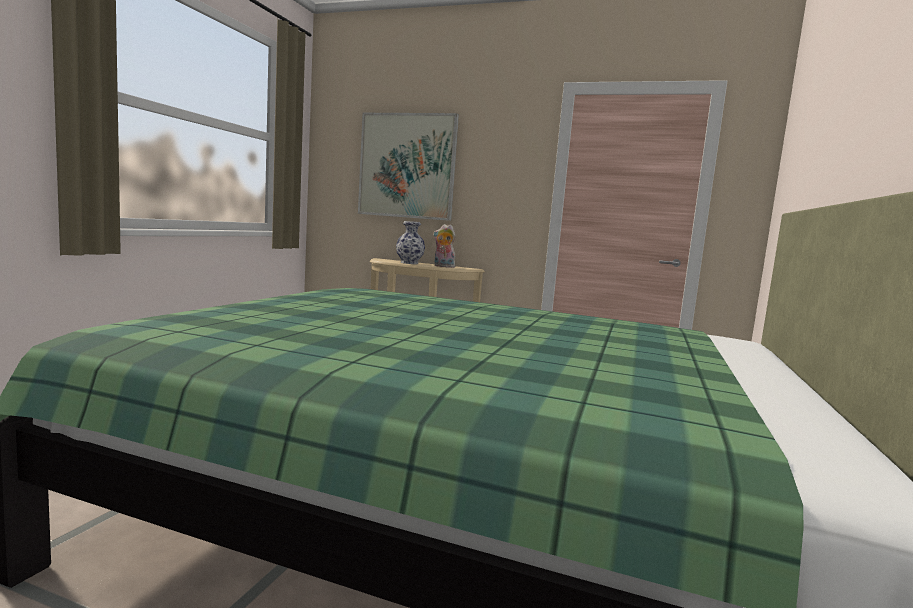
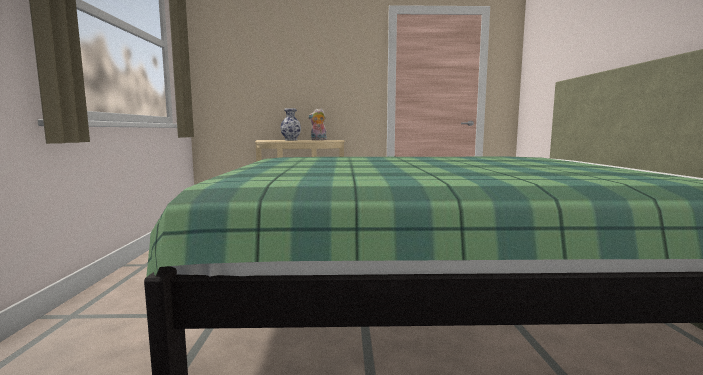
camera: 20 degrees left, 0 degrees up
(407, 166) = (276, 67): picture -> none

